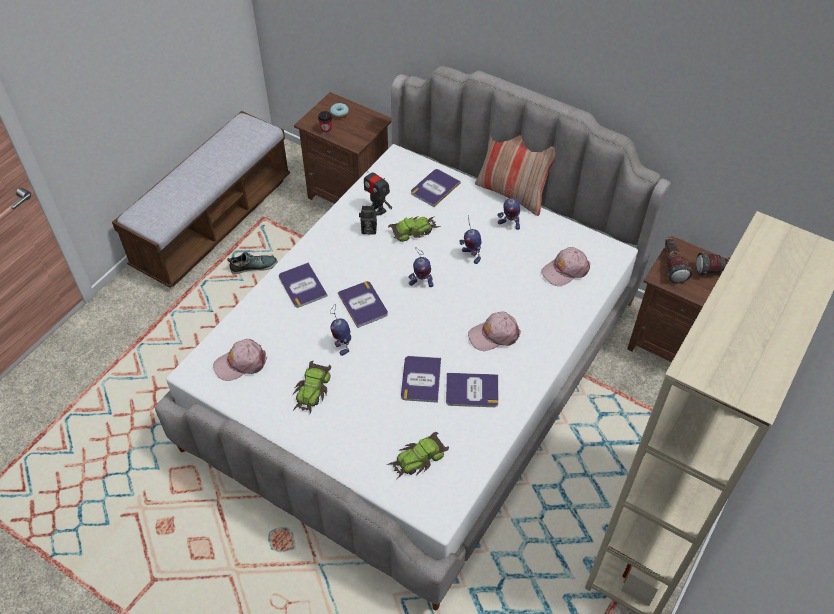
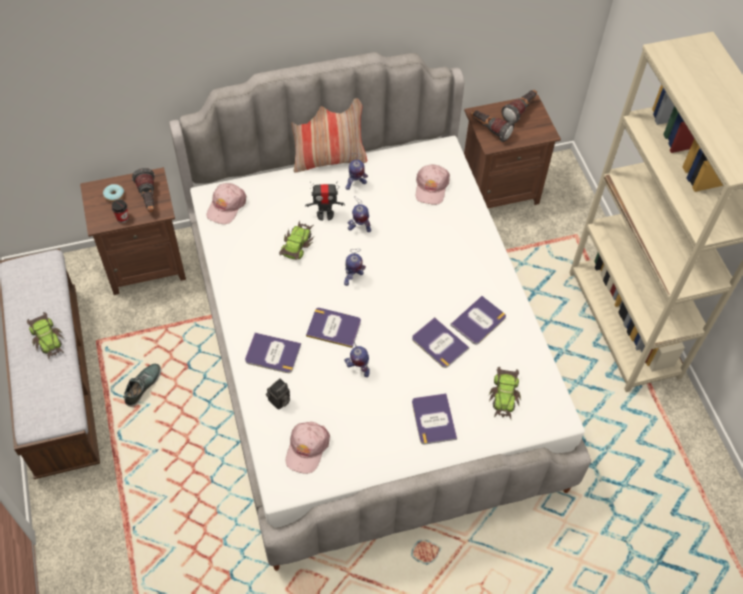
camera: 50 degrees left, 5 degrees up
(312, 390) = (382, 418): toy car -> toy car (47, 338)
(357, 130) = (148, 199): none -> flashlight
(368, 230) = (263, 270): camera -> camera (279, 401)
(377, 209) = (249, 249): toy robot -> toy robot (325, 215)
(435, 188) = (269, 198): book -> book (433, 419)
(494, 335) = (444, 271): pink cap -> pink cap (226, 206)

